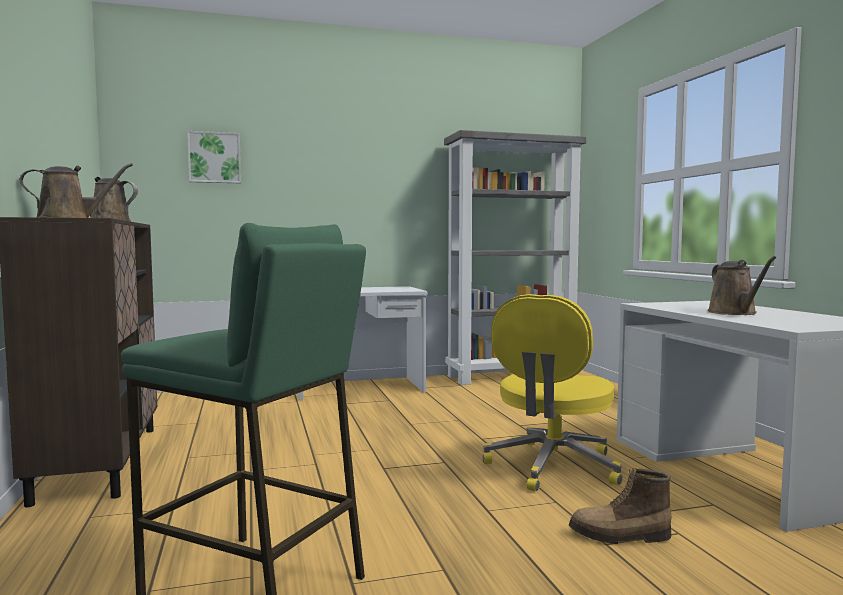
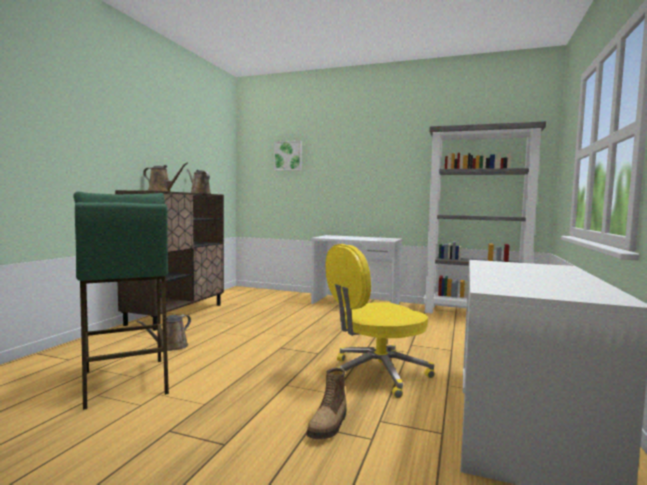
camera: 35 degrees right, 0 degrees up
(620, 536) = (329, 425): boot -> boot turned 105 degrees counterclockwise
(735, 313) = (518, 275): brown watering can -> brown watering can (170, 347)

